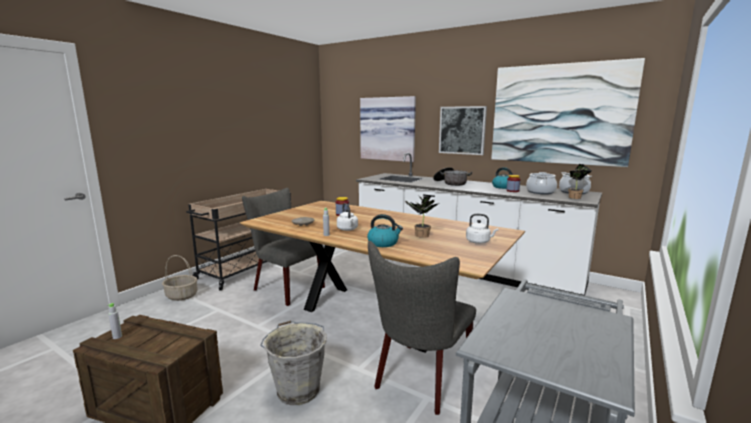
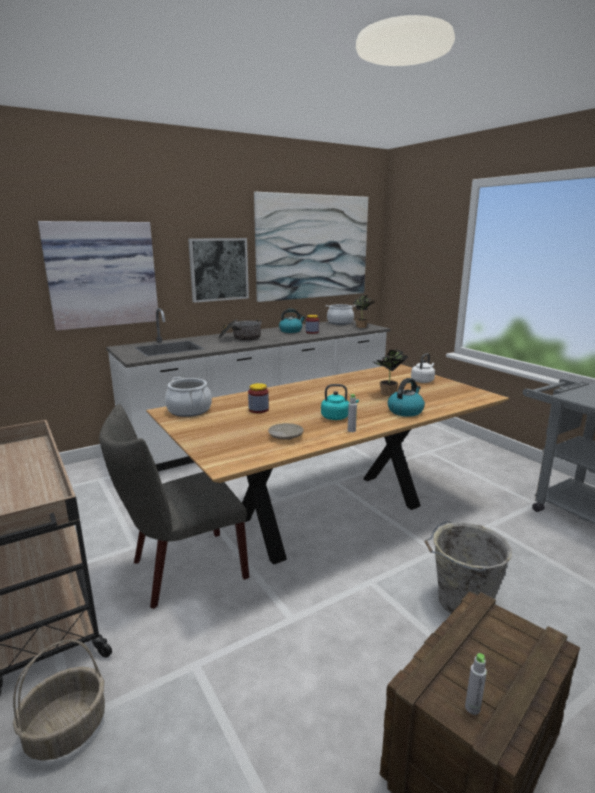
camera: 65 degrees left, 5 degrees up
(348, 229) = (337, 417): white kettle -> turquoise kettle
(420, 380) = (463, 521): grey chair -> none
(540, 192) = (328, 328): cooking pot -> cooking pot (189, 410)

